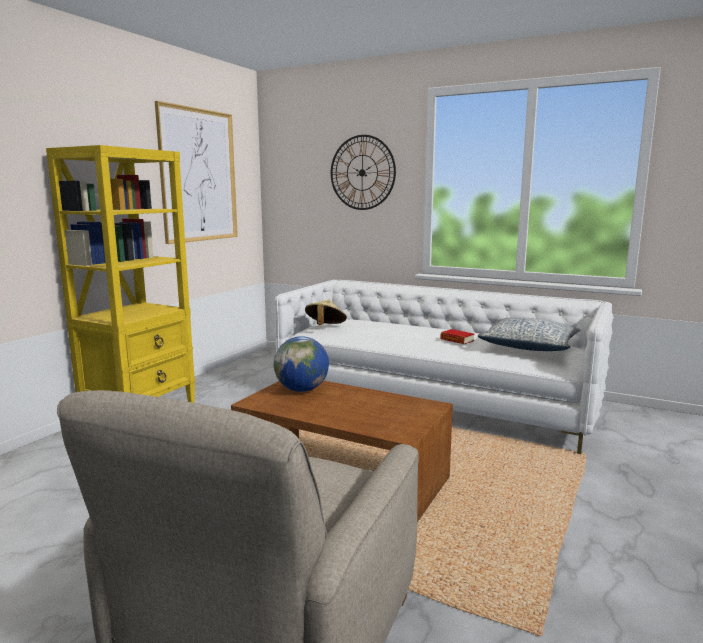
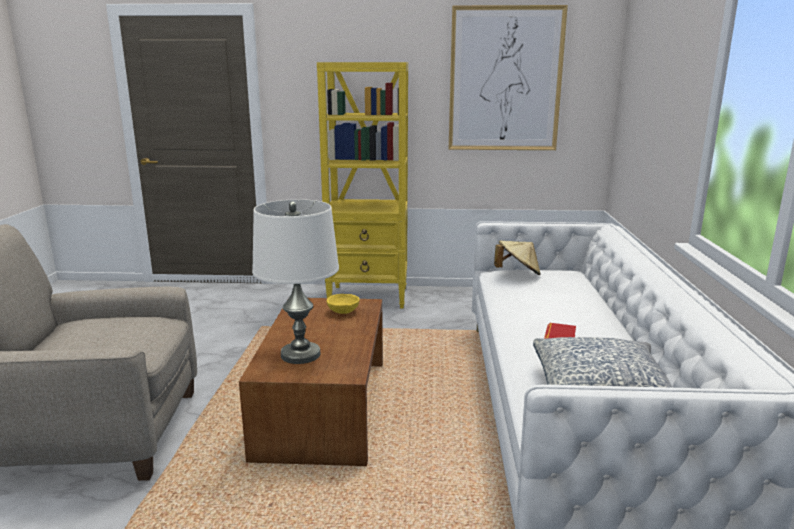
camera: 65 degrees right, 5 degrees up
(302, 390) = (343, 311): globe -> yellow bowl
(362, 172) = (671, 79): wall clock -> none
(380, 416) = (300, 355): none -> white table lamp

